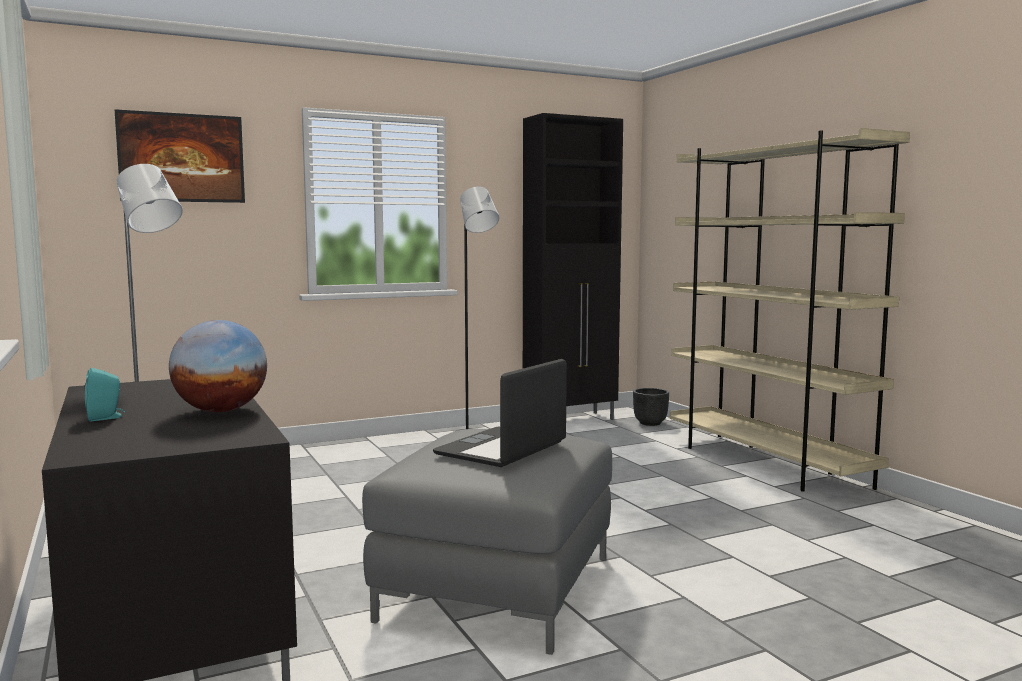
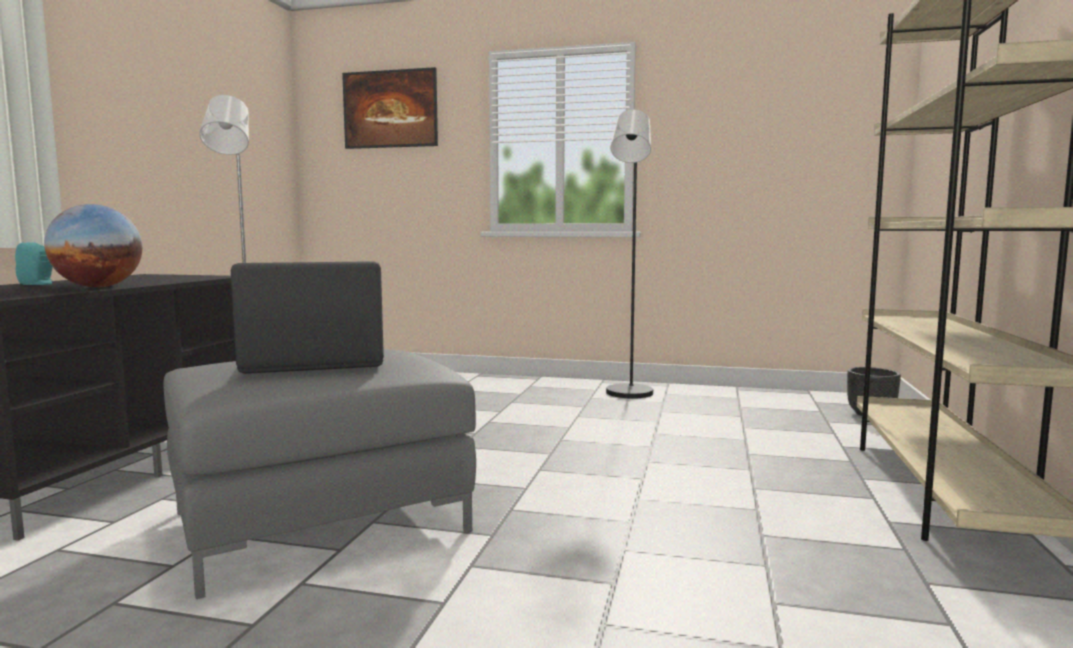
camera: 40 degrees right, 0 degrees up
(571, 420) = (774, 395): black cabinet -> none

